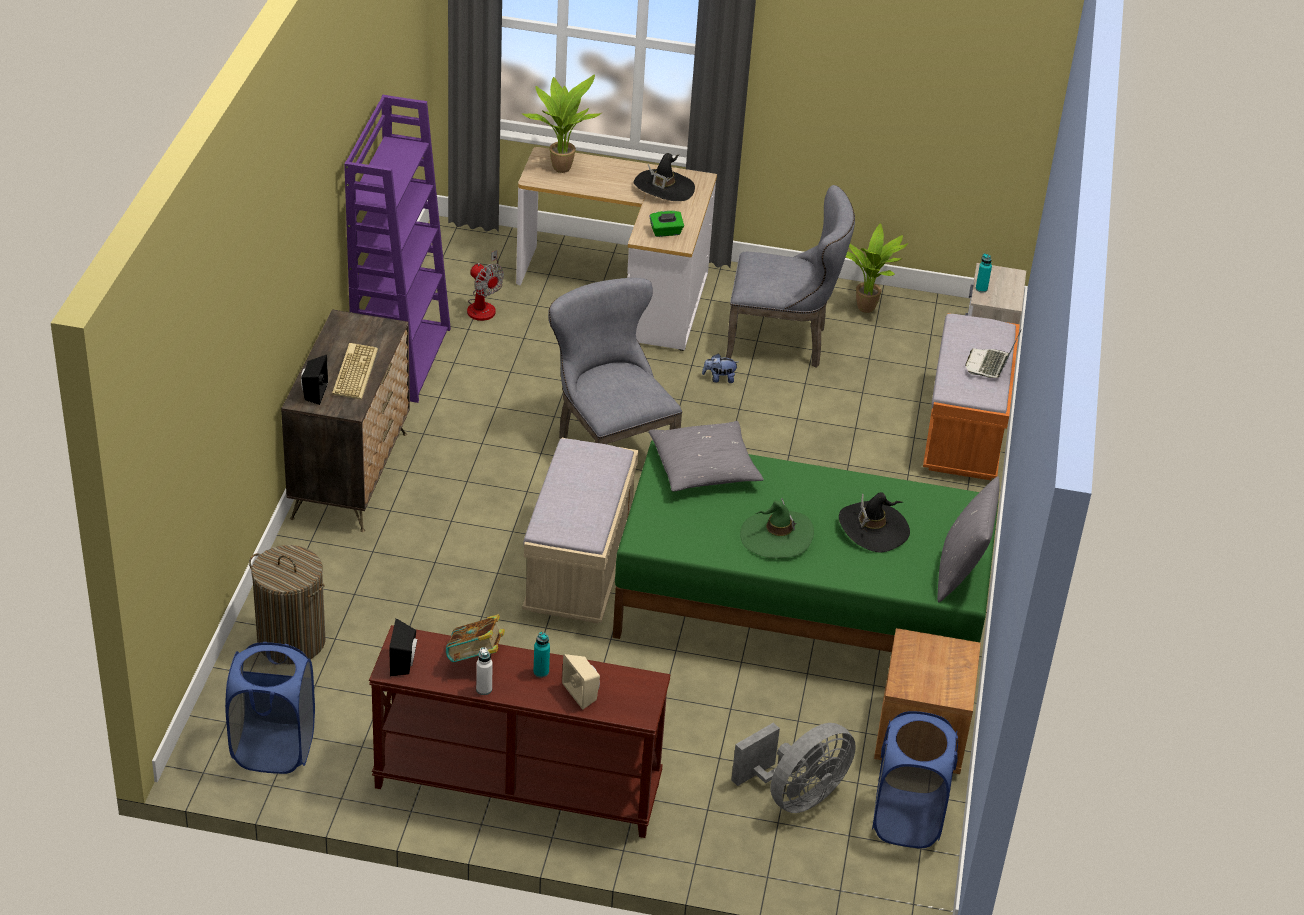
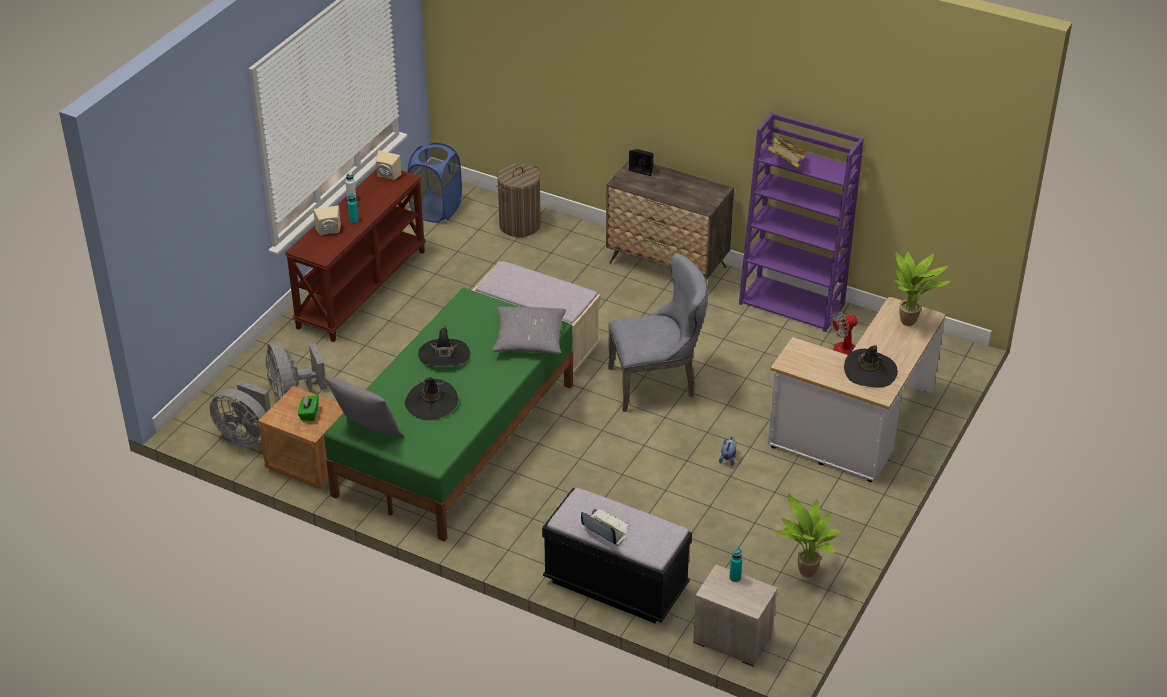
camera: 110 degrees right, 0 degrees up
(354, 371) = (660, 187): keyboard -> none
(405, 663) = (387, 176): black speaker -> beige speaker
(475, 658) = (378, 200): book -> book (785, 163)
(666, 232) = (803, 359): green tissue box -> green tissue box (309, 414)
(776, 537) = (444, 355): green hat -> black hat
(783, 342) = (768, 507): grey chair -> none
(906, 819) = (247, 437): blue laundry basket -> grey fan
(964, 434) = (616, 585): orange bench -> black bench

